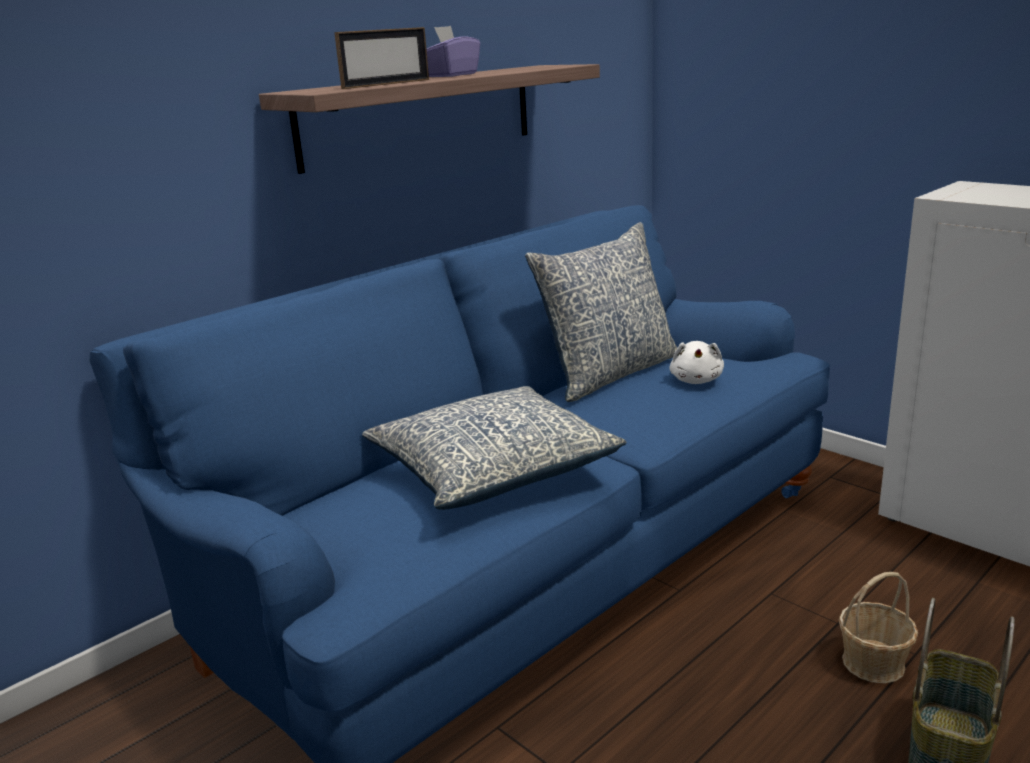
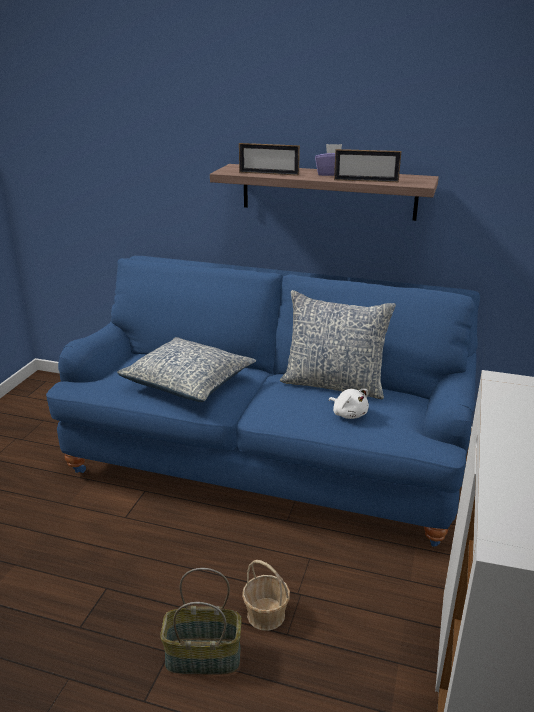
camera: 60 degrees right, 5 degrees up
(519, 70) = (366, 181): none -> picture frame
(696, 380) = (349, 414): white plush toy -> white plush toy turned 105 degrees counterclockwise

